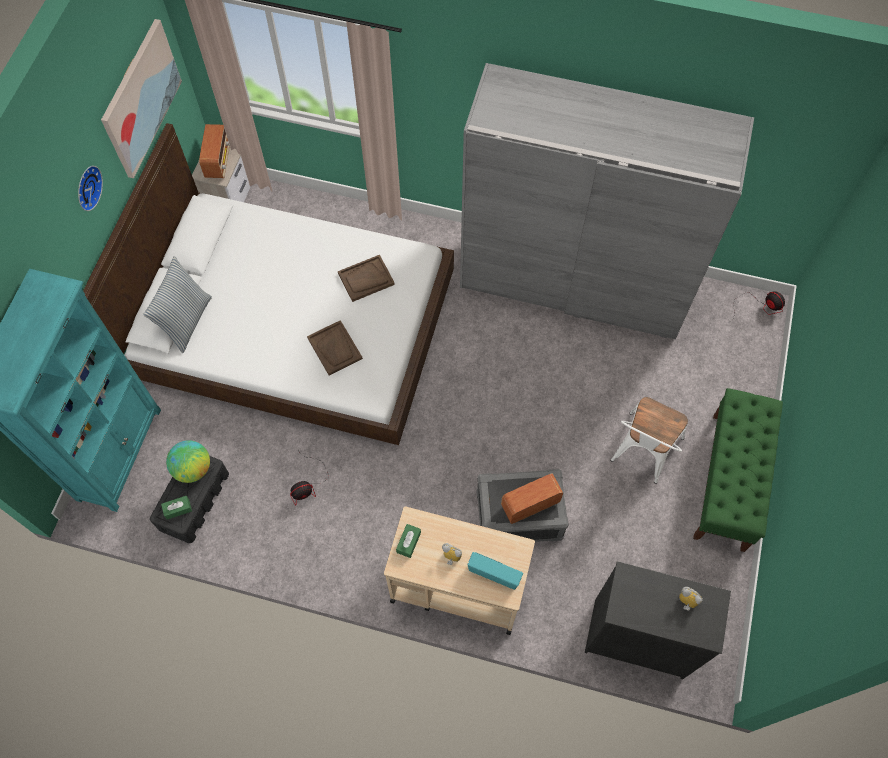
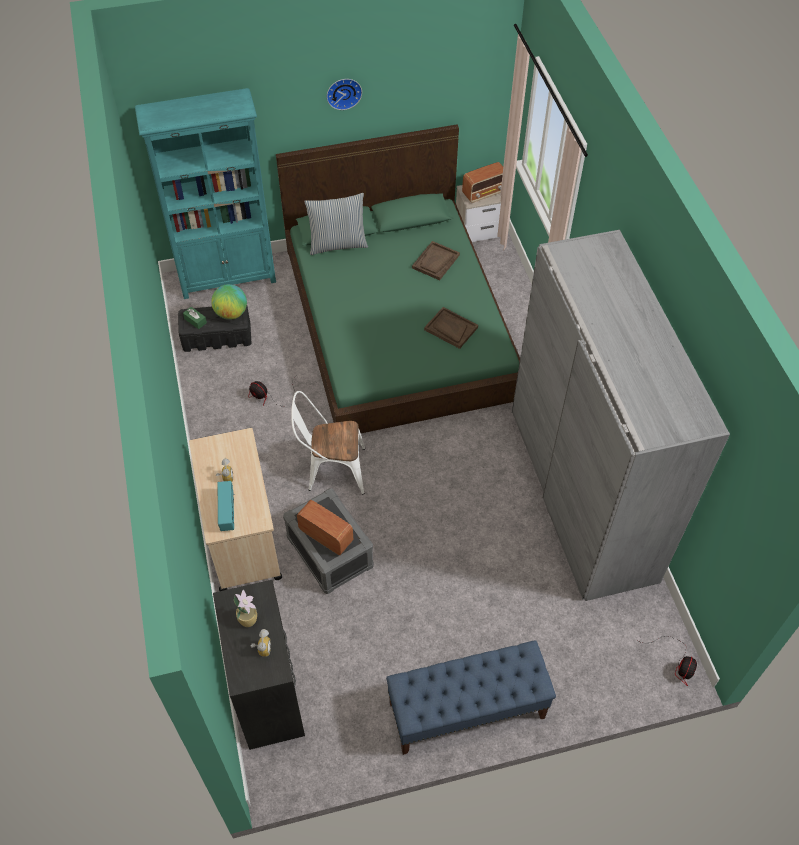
camera: 60 degrees right, 10 degrees down
(140, 98) = (442, 85): picture -> none
(293, 323) = (399, 321): white bed -> green bed
(335, 348) = (374, 338): brown tray -> brown tray (435, 262)
(408, 542) = (223, 444): green tissue box -> none
(642, 453) = (448, 623): white chair -> white chair (331, 470)
(649, 601) = (248, 619): none -> potted plant
(728, 481) = (466, 710): green bench -> blue bench

